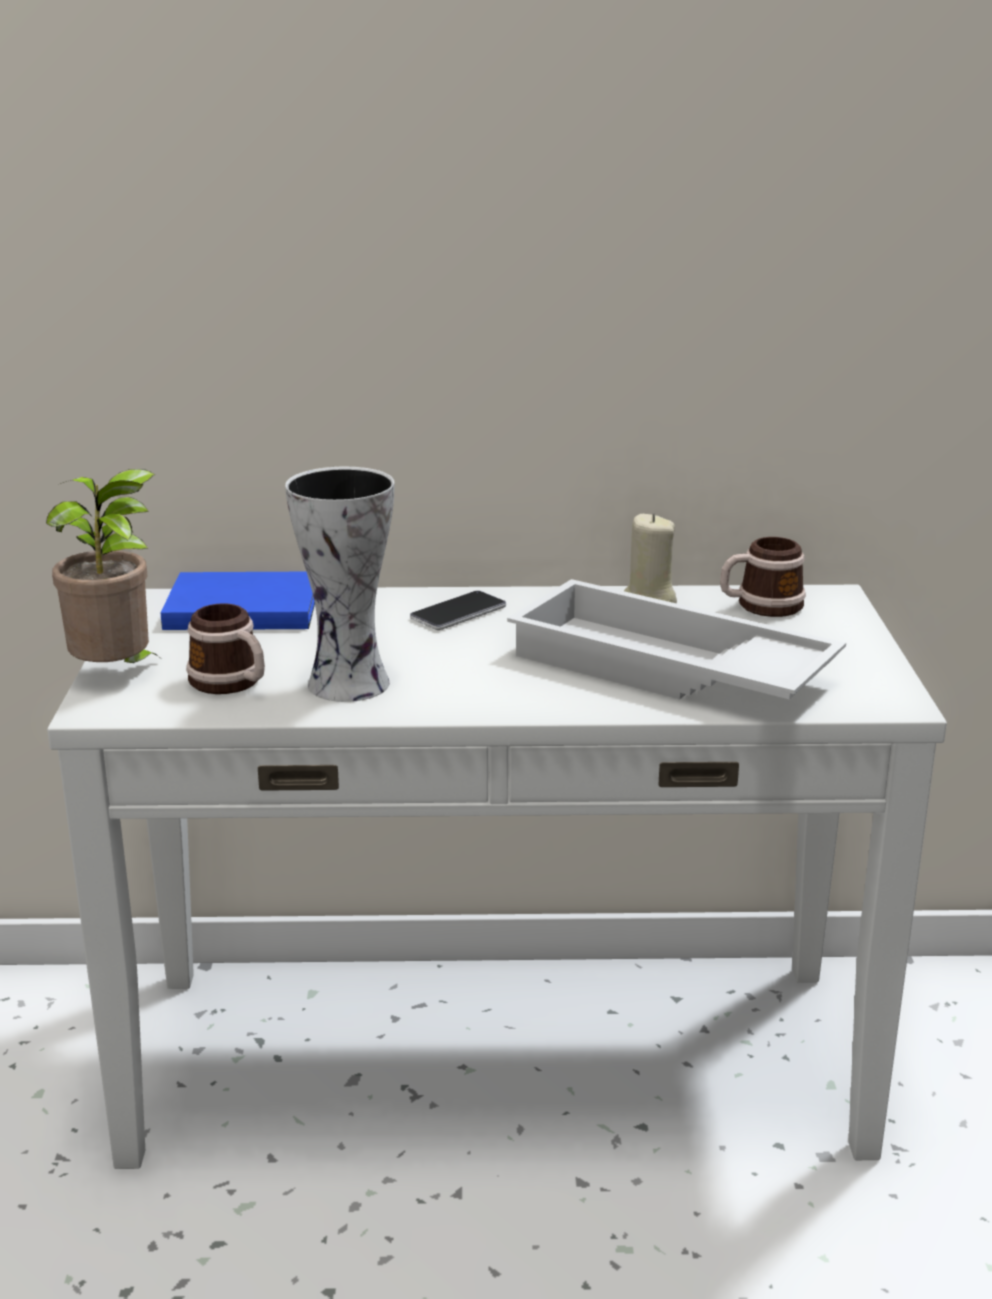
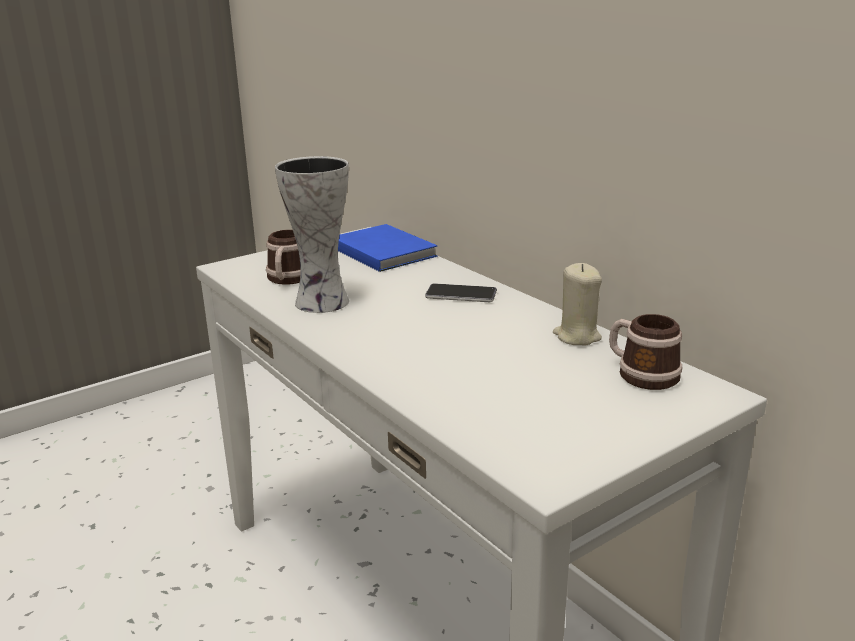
camera: 55 degrees right, 0 degrees up
(118, 676) = (266, 258): potted plant -> none
(666, 670) = (470, 375): white tray -> none

